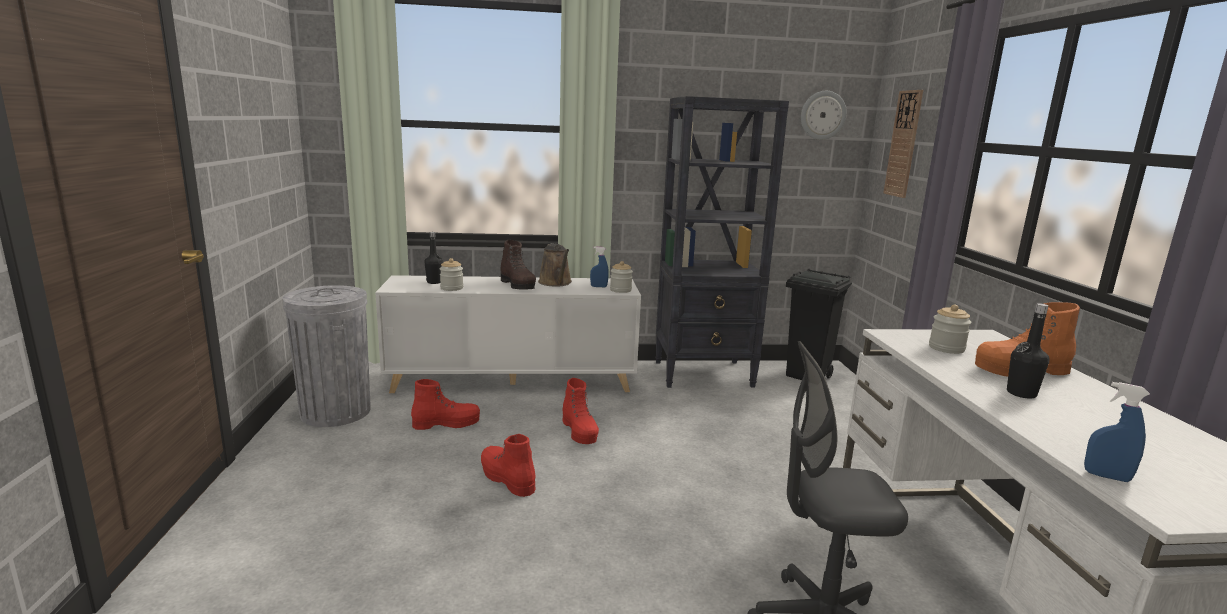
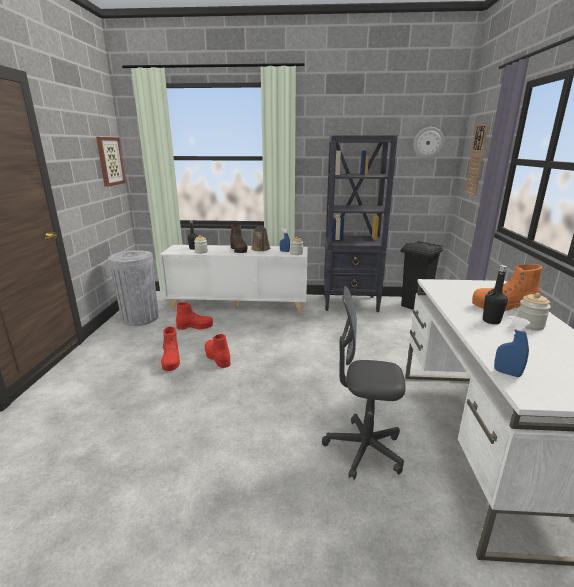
camera: 10 degrees right, 5 degrees up
(283, 124) = (110, 161): none -> picture
(579, 431) = (266, 334): red boot -> red boot (171, 361)
(946, 348) = (463, 292): jar -> jar (529, 325)

